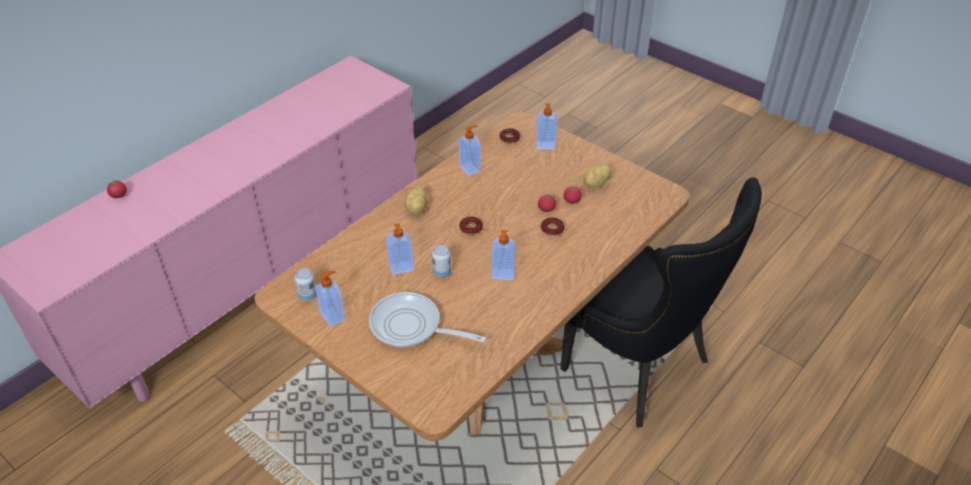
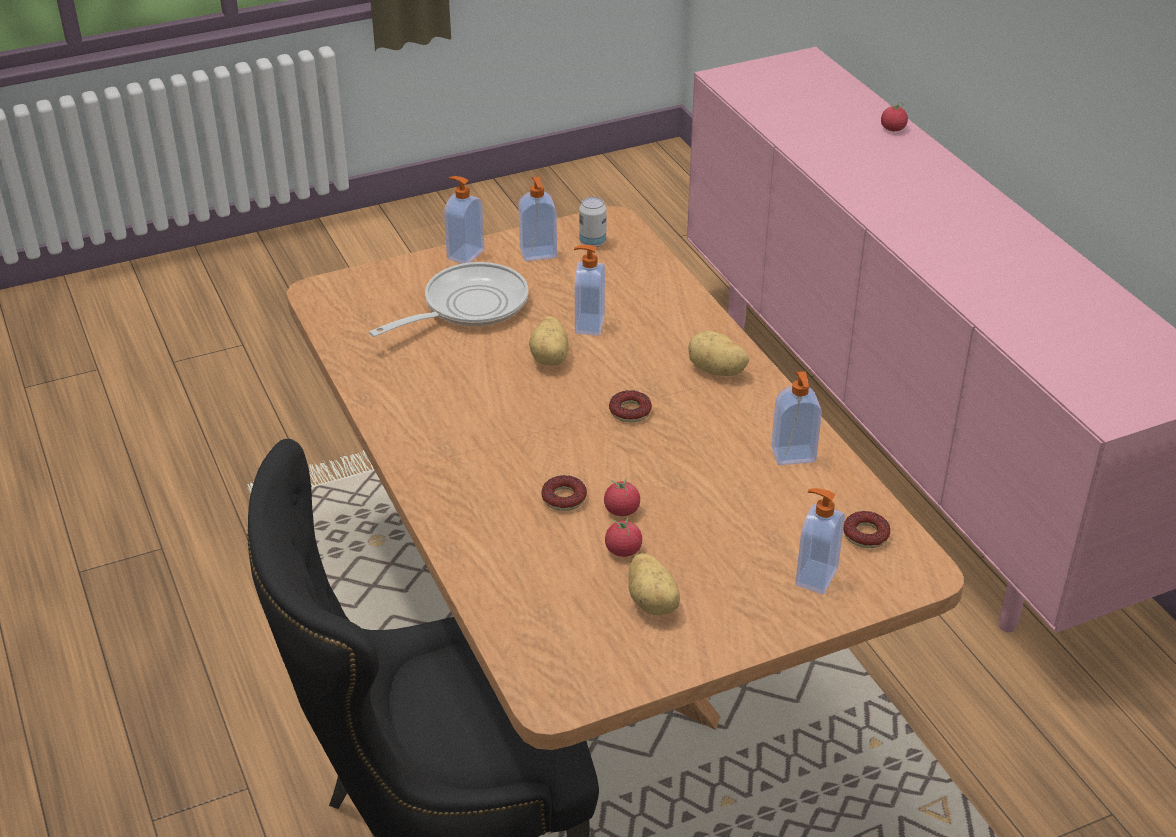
camera: 115 degrees right, 5 degrees down
(442, 272) = (551, 357): can -> potato
(503, 275) = (500, 412): soap dispenser -> soap dispenser (464, 254)

